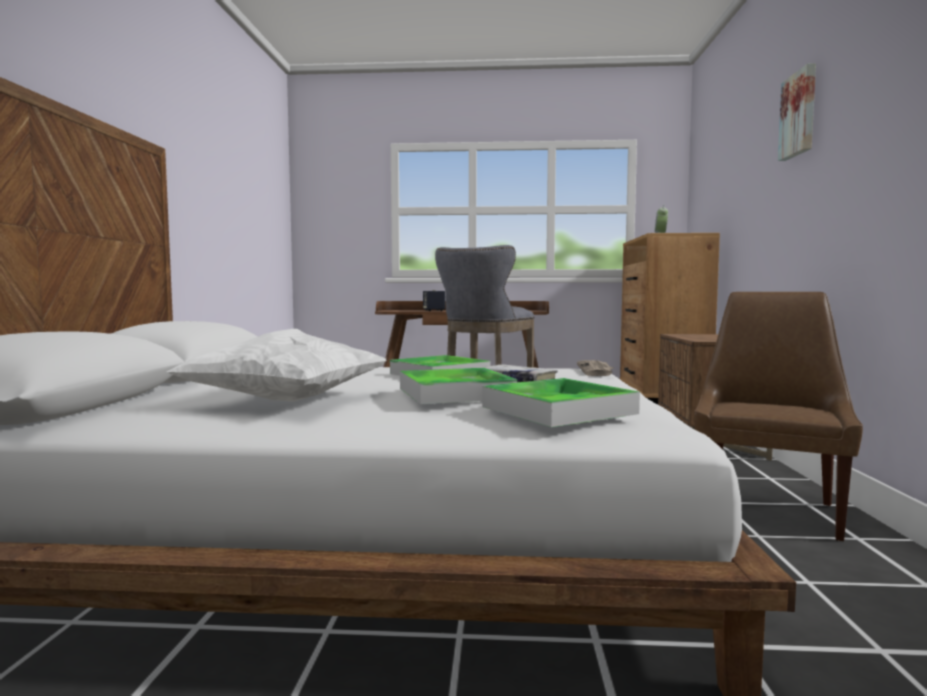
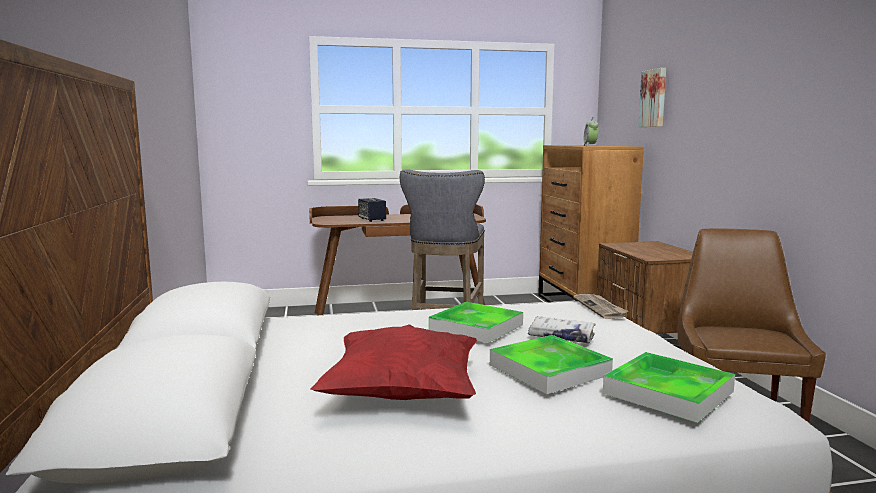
camera: 15 degrees left, 5 degrees up
(286, 401) = (402, 395): white pillow -> red pillow
(800, 114) = (739, 62): picture -> picture (654, 98)

